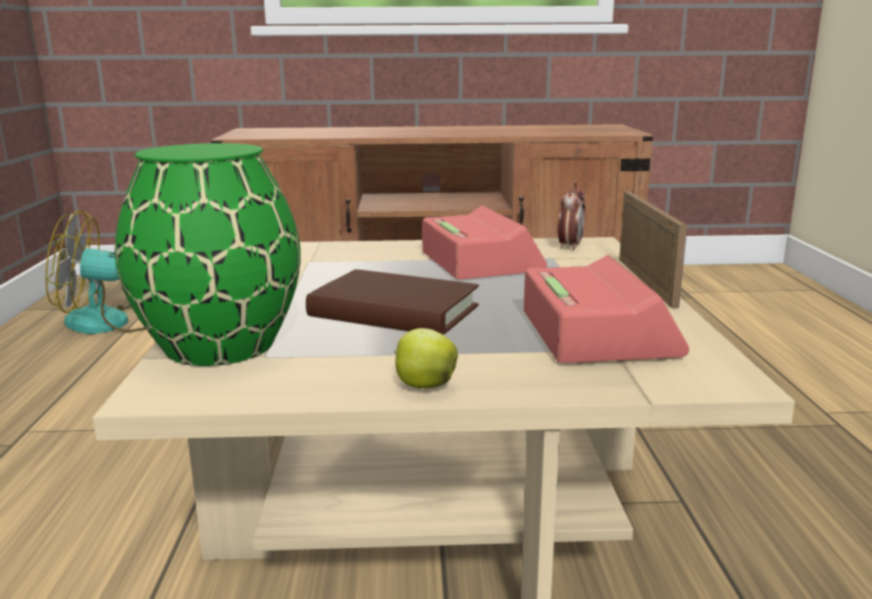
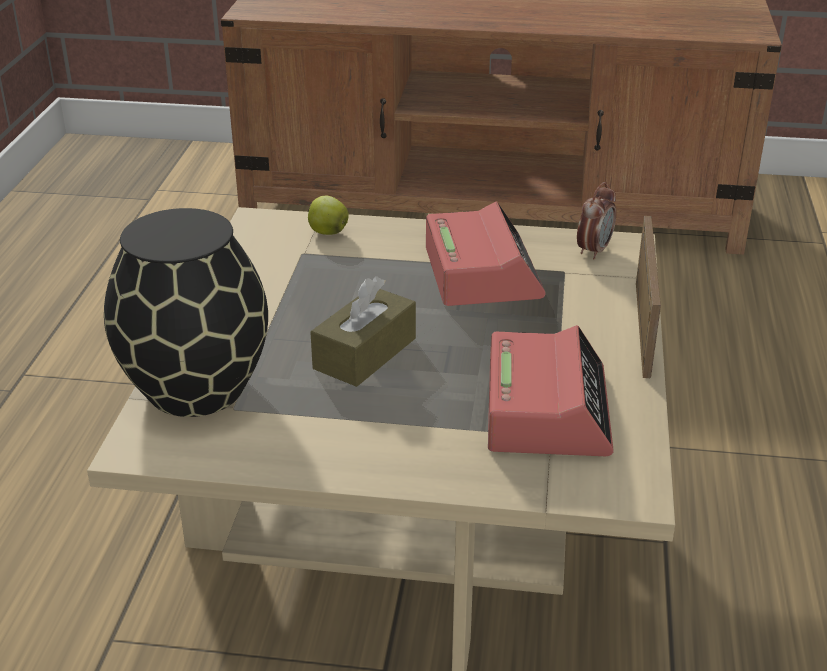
camera: 10 degrees right, 15 degrees up
(113, 322) = (109, 221): fan -> none
(222, 345) = (198, 389): green vase -> black vase
(394, 311) = (365, 353): brown book -> brown tissue box
(424, 385) = (359, 465): apple -> apple (327, 232)

